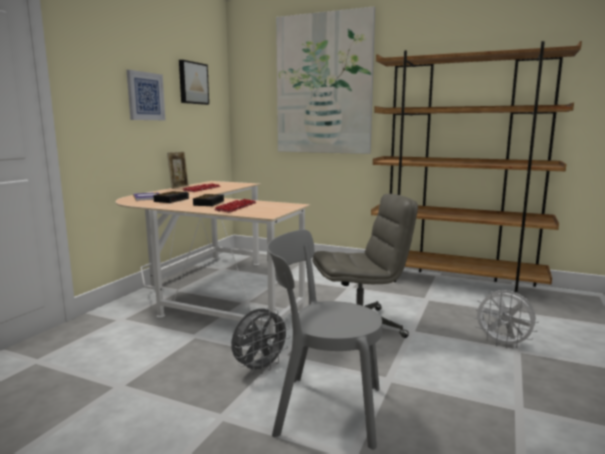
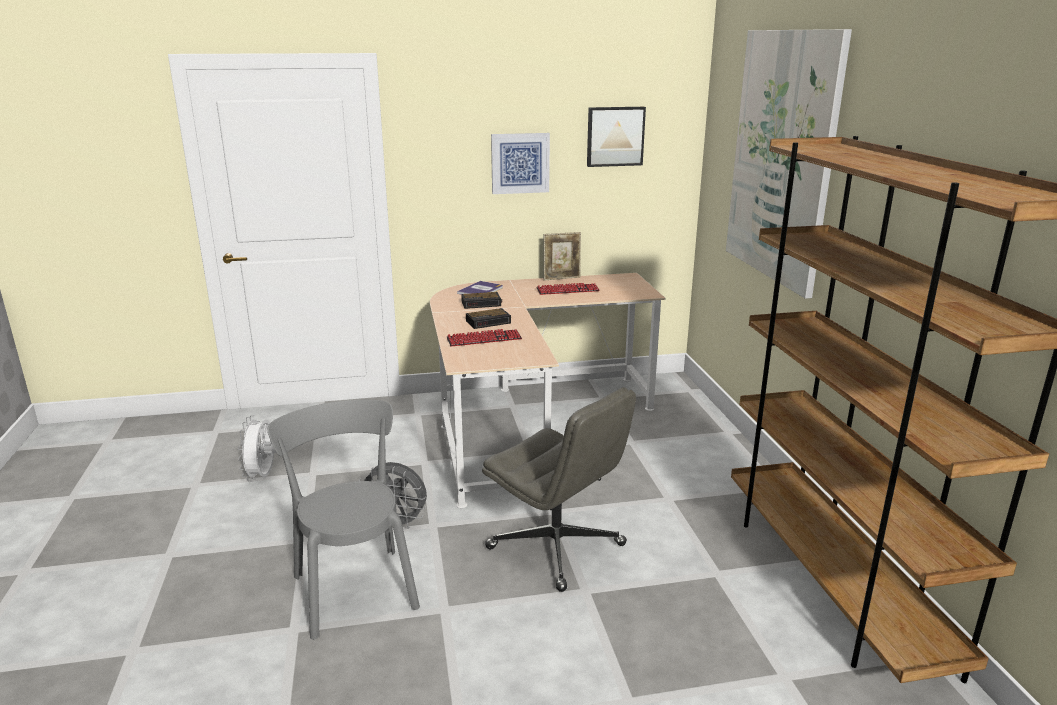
camera: 55 degrees right, 10 degrees up
(503, 344) = (635, 684): white fan -> white fan (263, 476)

